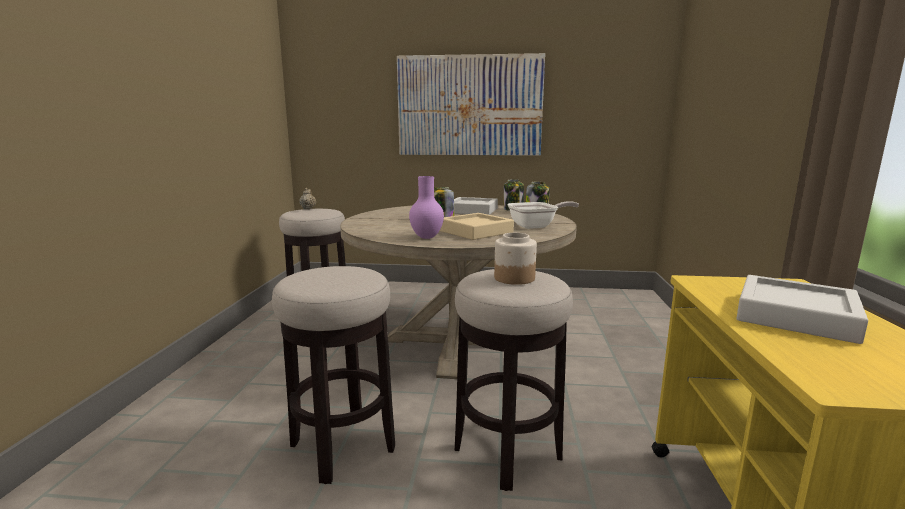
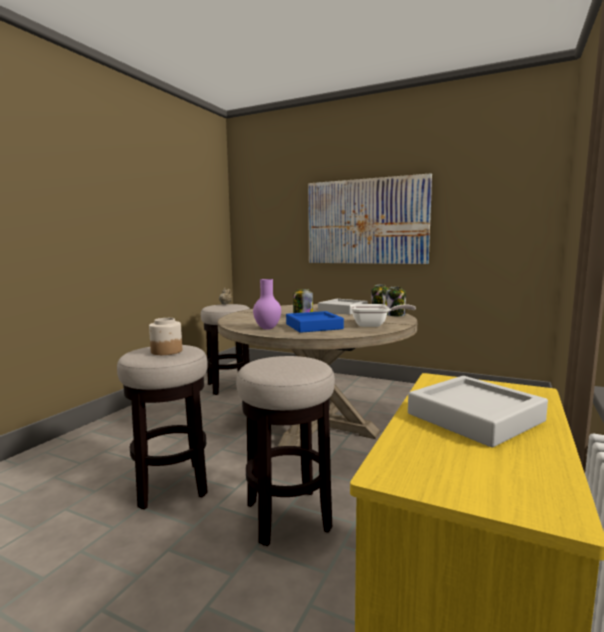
camera: 20 degrees right, 5 degrees down
(475, 232) = (314, 326): beige tray -> blue tray
(514, 278) = (285, 363): jar -> jar (166, 351)

